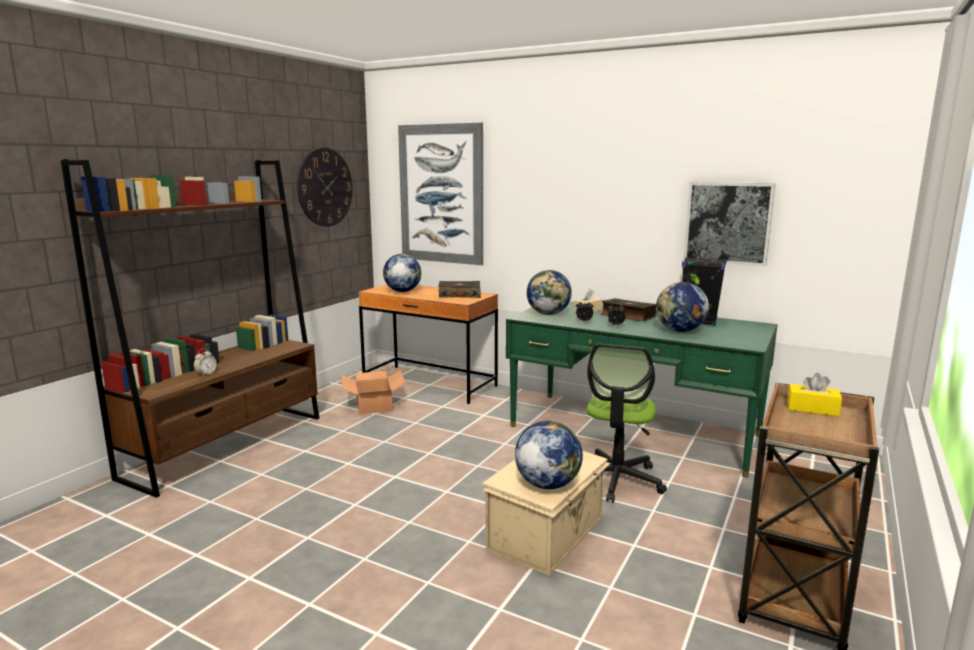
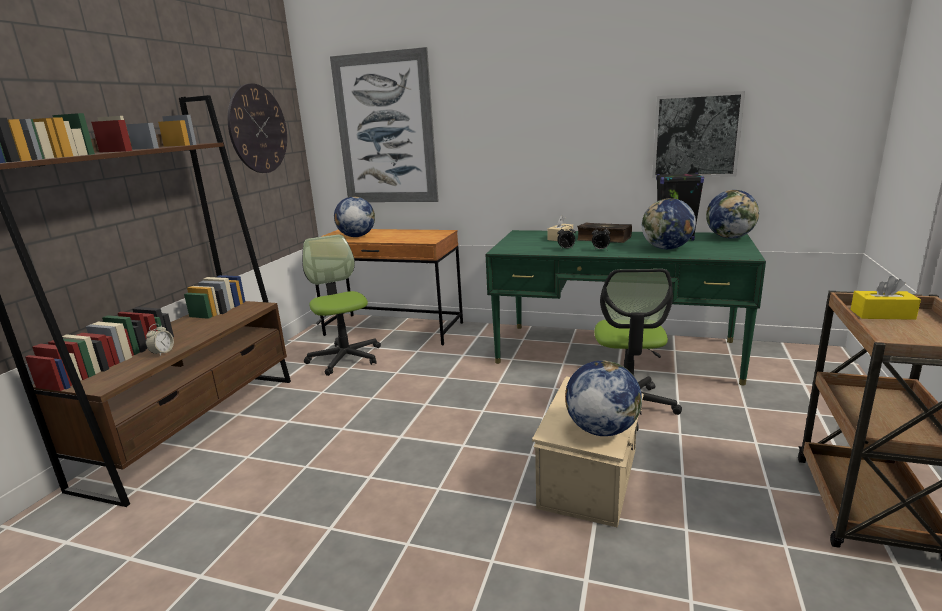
camera: 10 degrees left, 5 degrees up
(374, 404) = (345, 358): cardboard box -> office chair
(459, 295) = (419, 235): book -> none
(548, 314) = (525, 245): globe -> globe (730, 237)

